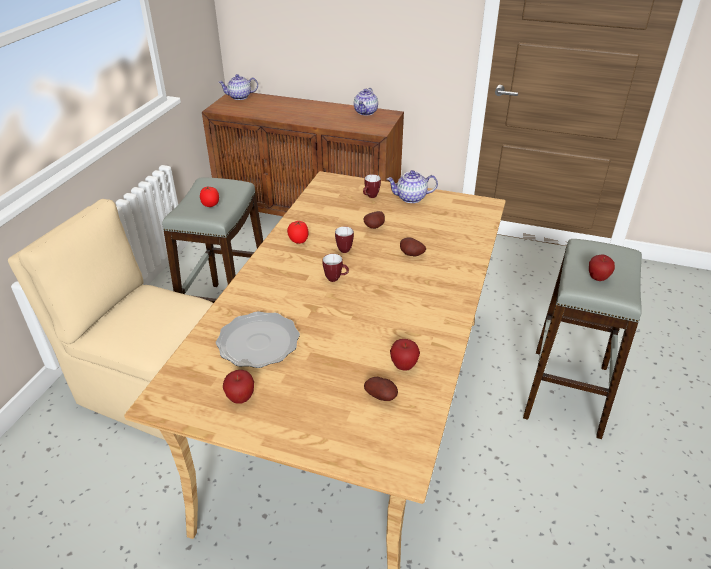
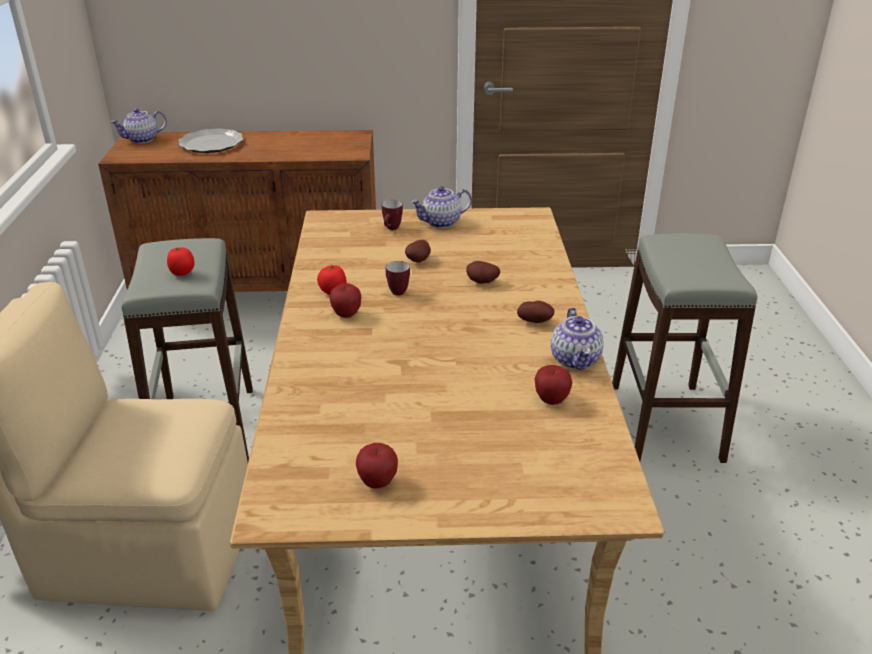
camera: 20 degrees left, 5 degrees down
(258, 343) = (358, 416): plate -> plate (211, 144)
(336, 279) = (408, 325): mug -> none
(366, 112) = (326, 136): teapot -> teapot (576, 360)
(382, 396) = (548, 438): potato -> potato (535, 321)
(597, 278) = (696, 269): apple -> apple (346, 315)

